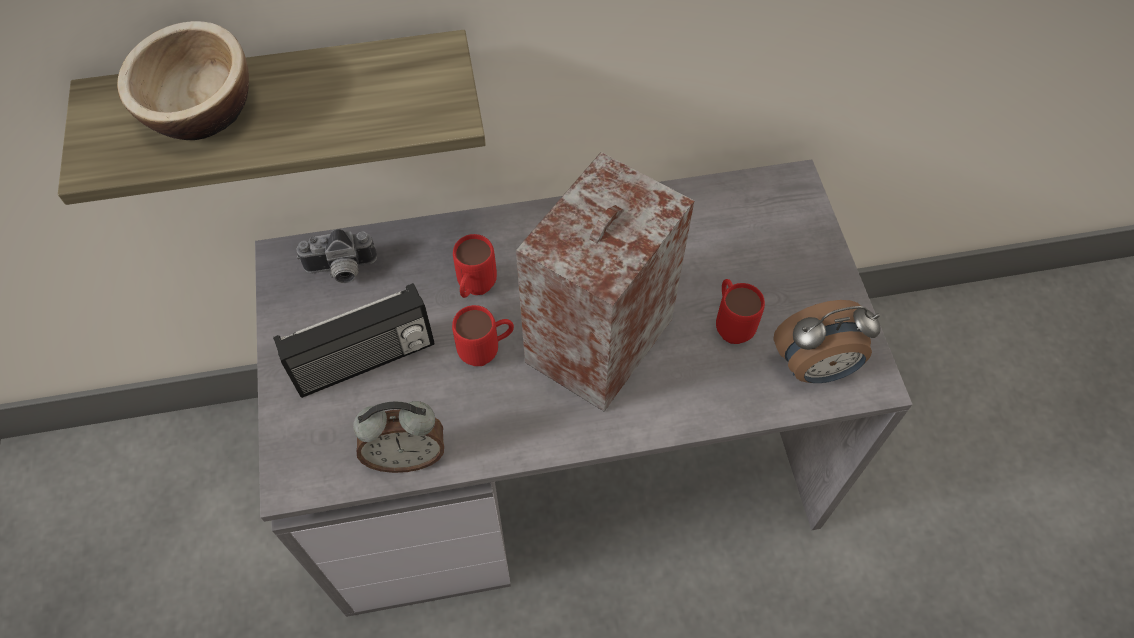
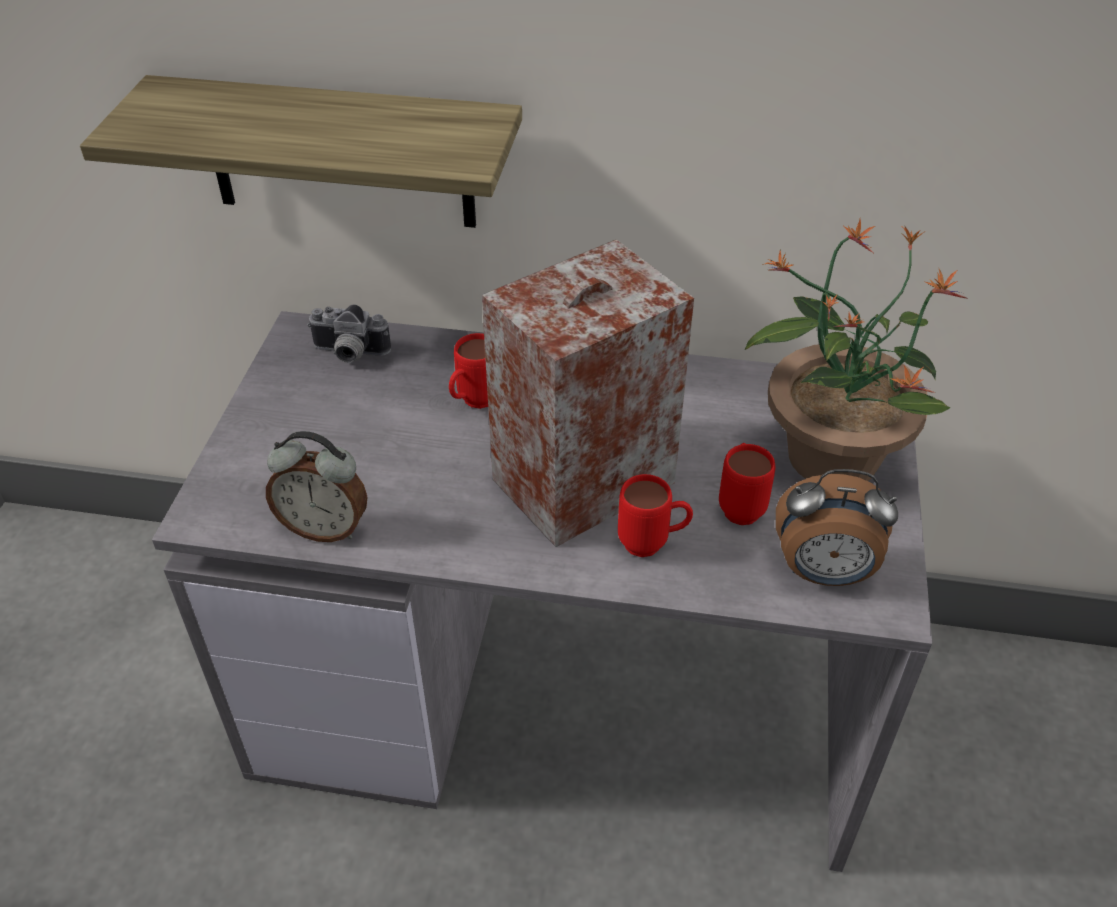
camera: 20 degrees right, 15 degrees down
(200, 109) = (240, 113): bowl -> none
(365, 362) = (329, 436): radio -> none
(487, 352) = (457, 459): red mug -> red mug (652, 545)
(780, 254) = (831, 454): none -> potted plant

